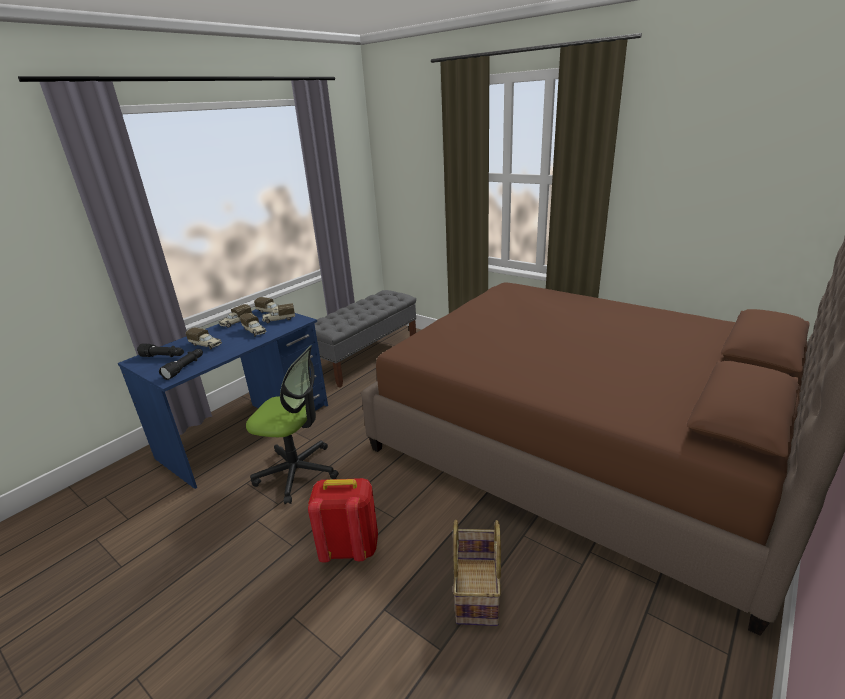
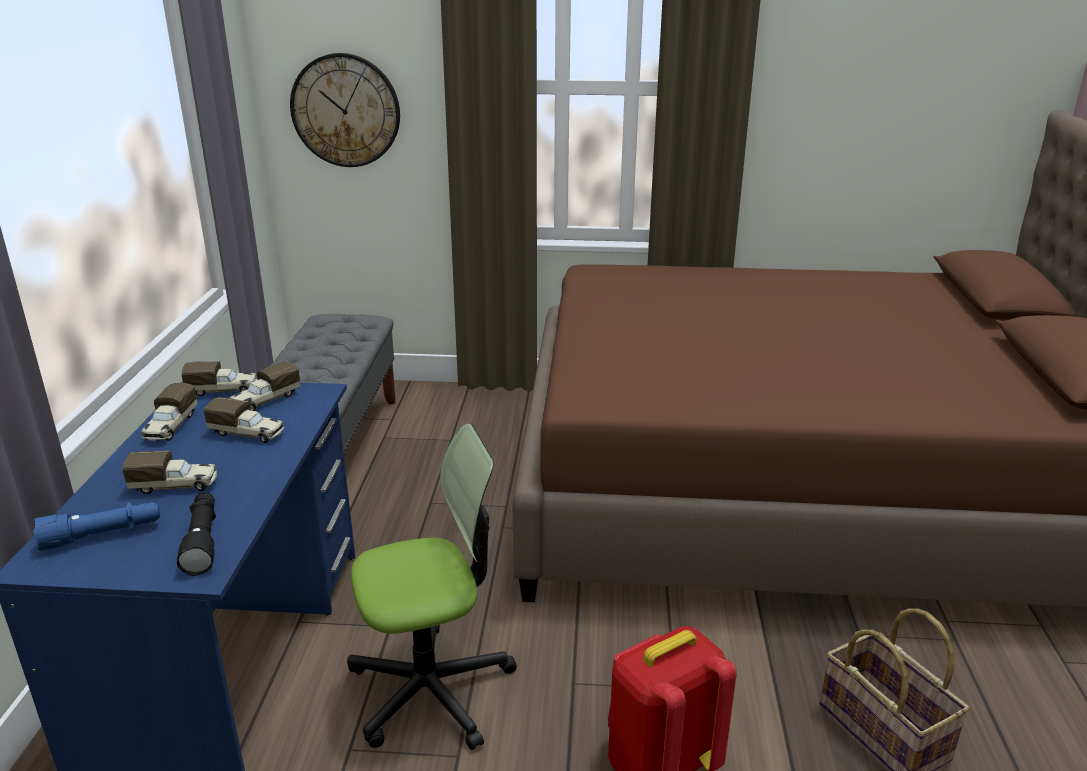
camera: 35 degrees left, 0 degrees up
(163, 356) = (102, 535): black flashlight -> blue flashlight
(407, 187) = (345, 110): none -> wall clock

